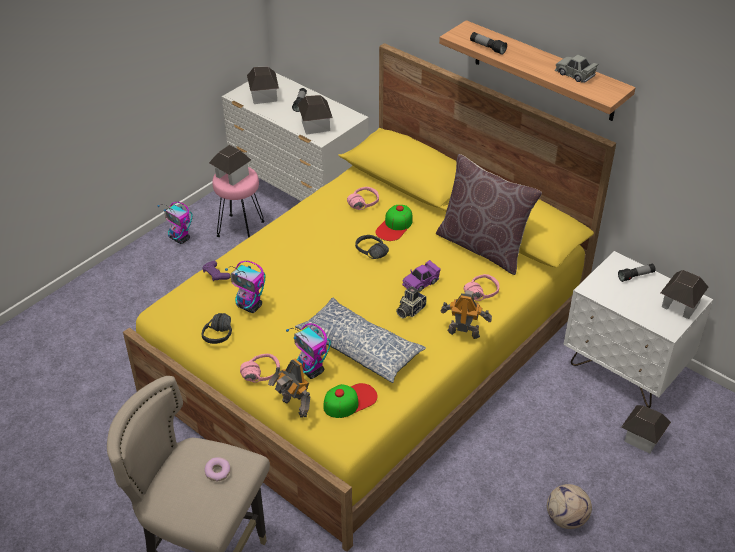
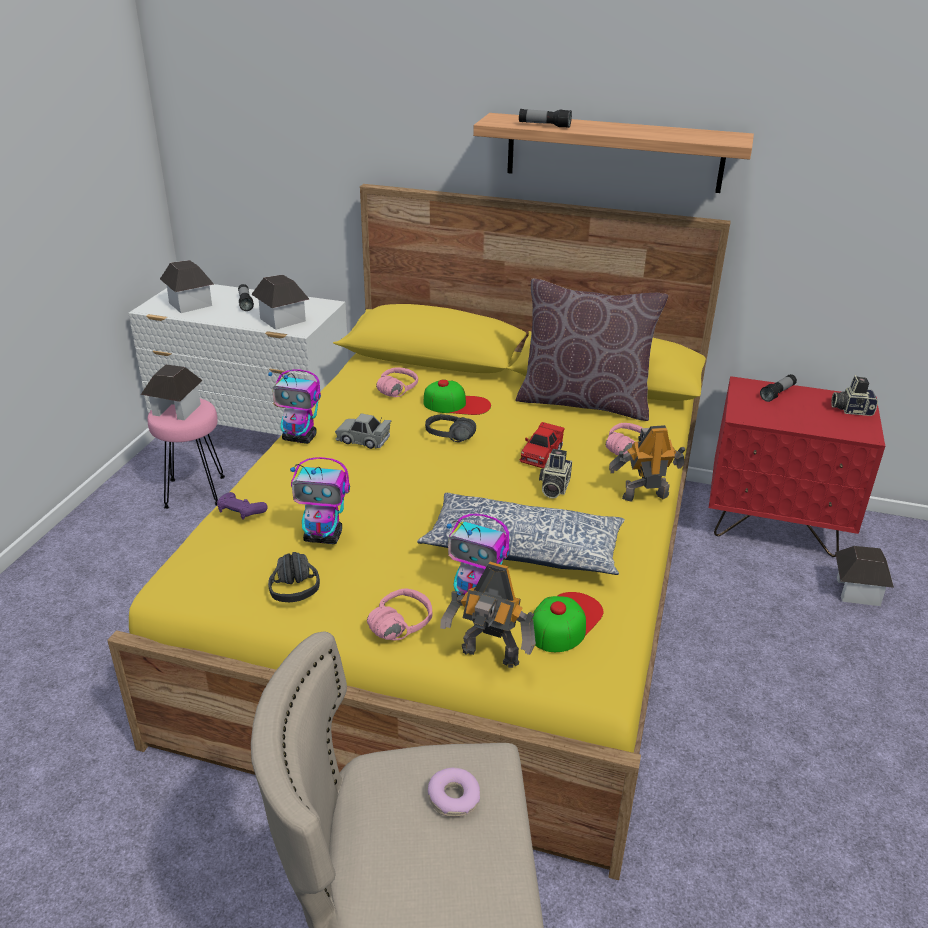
camera: 25 degrees left, 10 degrees down
(180, 239) = (110, 523): toy robot -> toy robot (300, 438)
(394, 226) = (457, 404): cap -> cap turned 90 degrees counterclockwise
(421, 282) = (541, 454): purple toy car -> red toy car
(566, 519) = (860, 716): football -> none
(575, 74) = (674, 132): grey toy car -> grey toy car (363, 440)
(625, 369) = (775, 525): white nightstand -> red nightstand
(680, 305) = (851, 409): toy house -> camera

